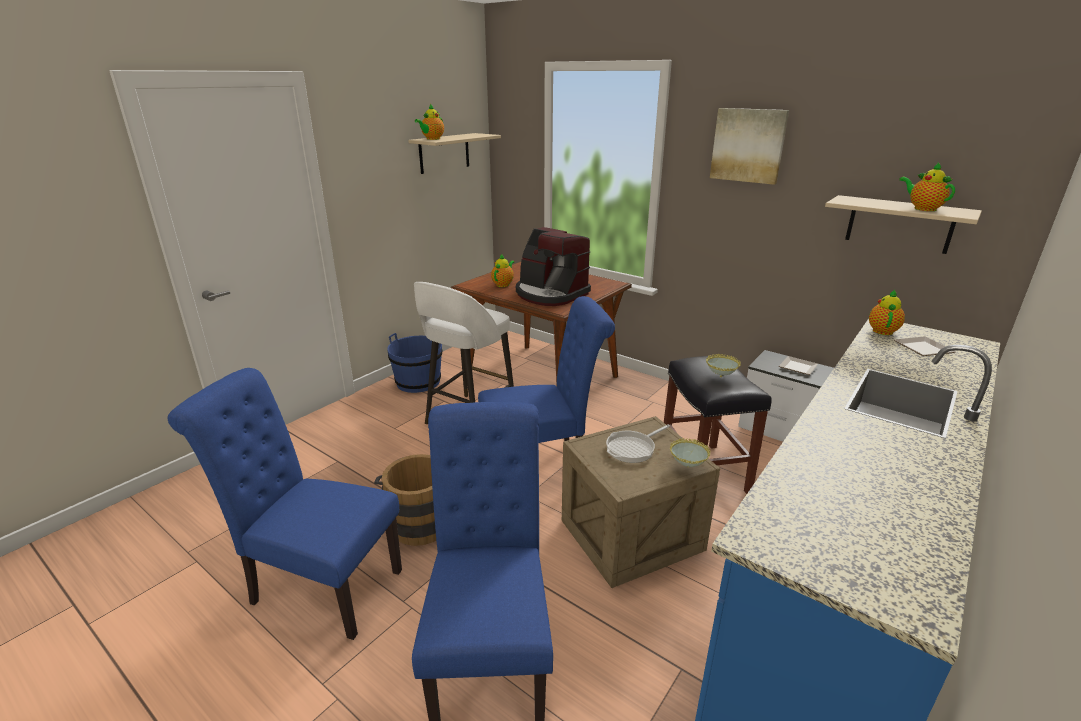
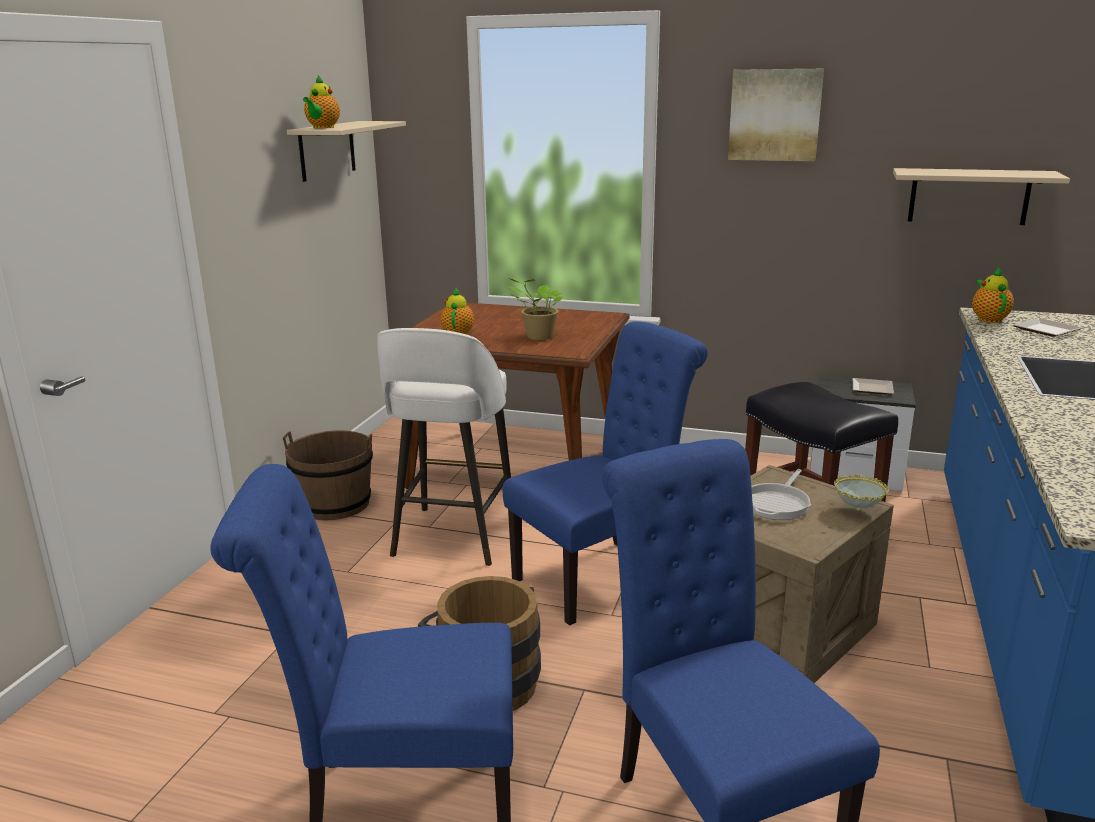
camera: 20 degrees left, 5 degrees down
(418, 382) = (335, 504): blue bucket -> brown bucket
(550, 294) = (538, 337): coffee machine -> potted plant
(720, 377) = (825, 403): bowl -> none
(922, 208) = (1002, 173): teapot -> none

